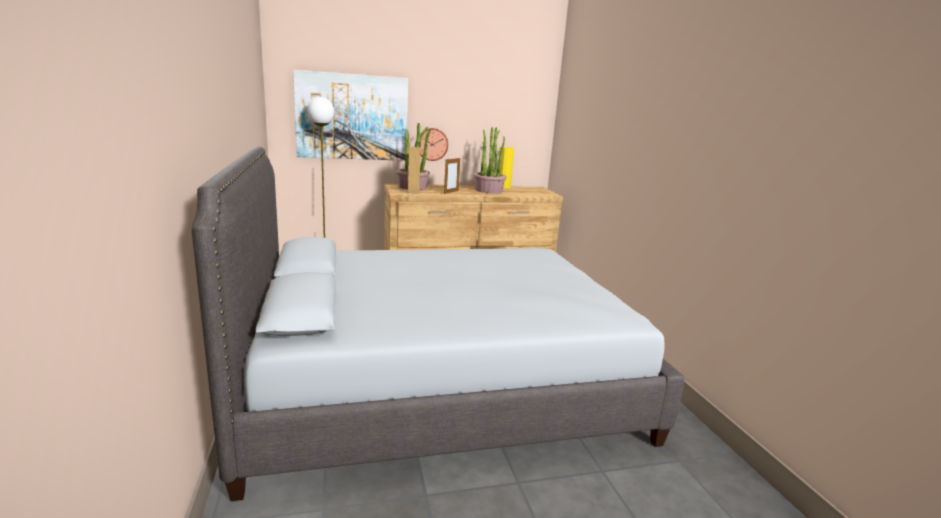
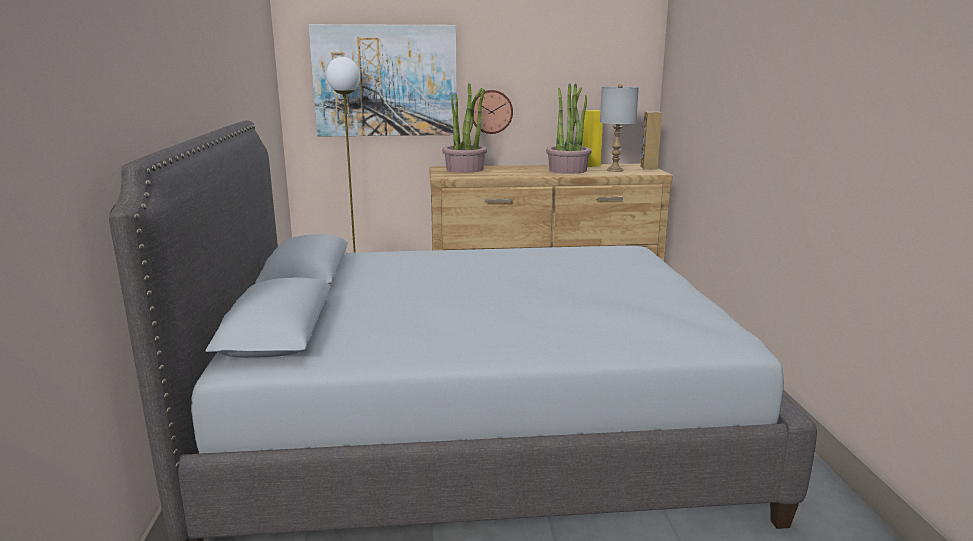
camera: 10 degrees right, 0 degrees up
(413, 192) = (462, 175): brown speaker -> brown speaker (648, 168)
(451, 192) = (514, 174): picture frame -> none
(522, 191) = (615, 170): none -> grey table lamp

